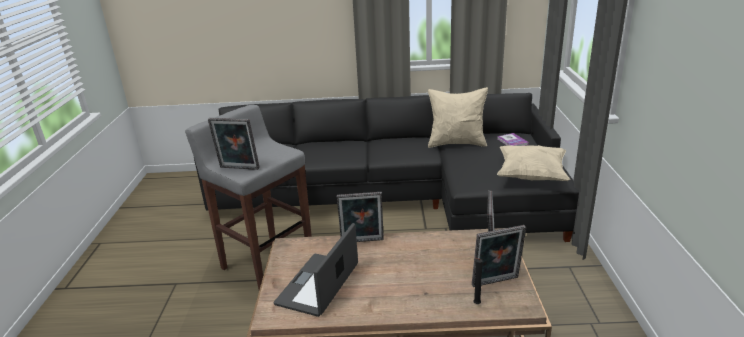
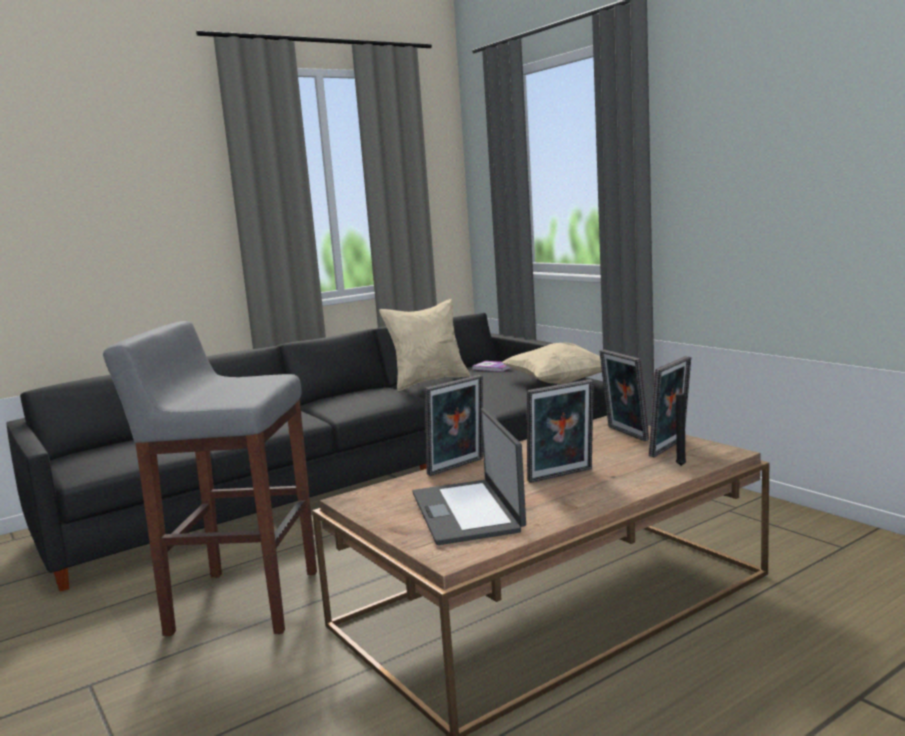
camera: 35 degrees left, 15 degrees down
(238, 169) = (225, 399): picture frame -> picture frame (562, 476)

